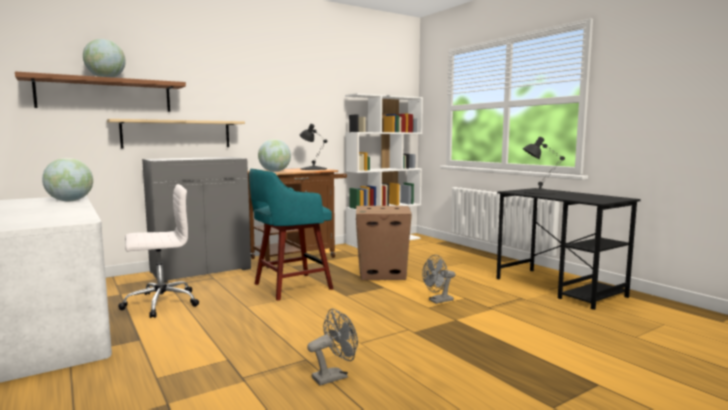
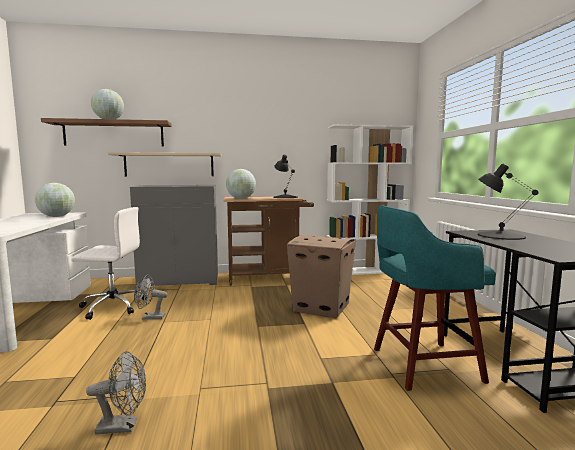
camera: 25 degrees right, 0 degrees up
(290, 287) = (223, 308): turquoise stool -> turquoise stool (422, 365)
(438, 301) = (340, 352): grey fan -> grey fan (150, 317)

